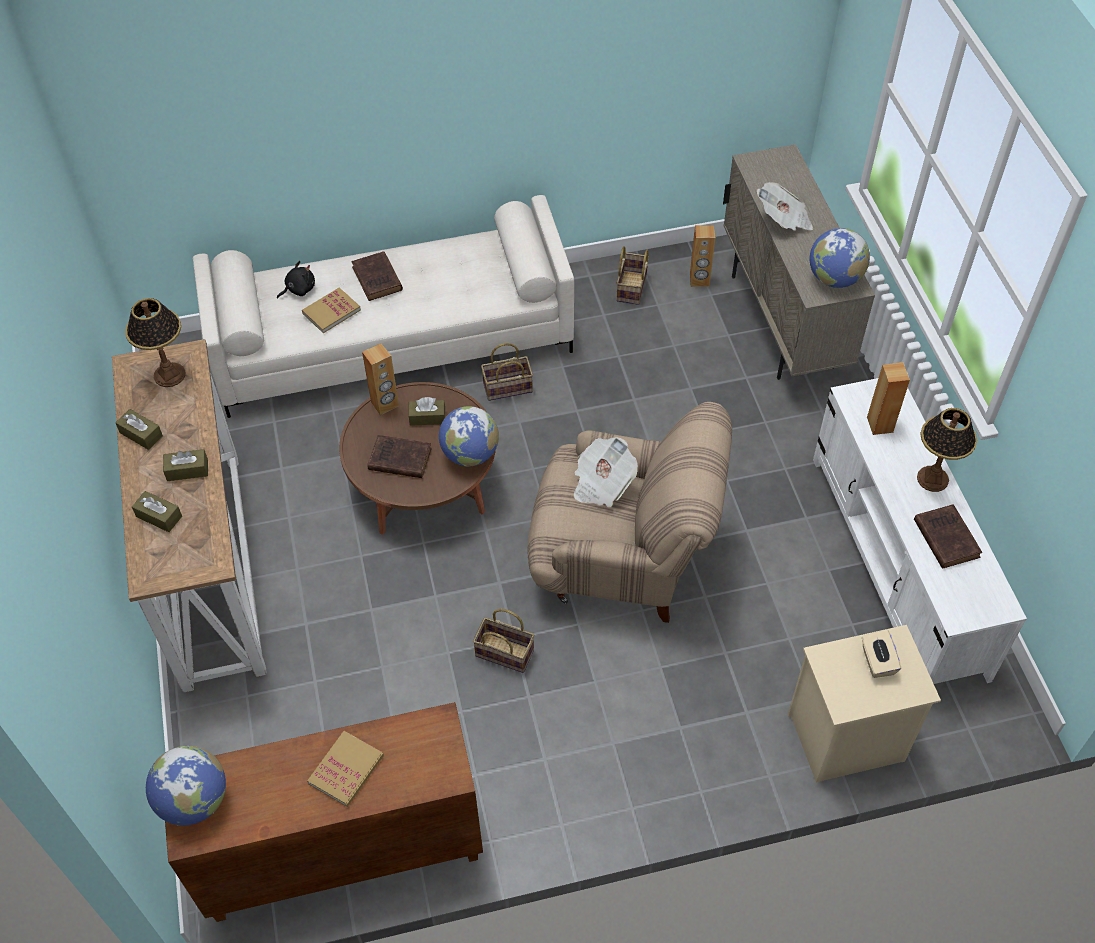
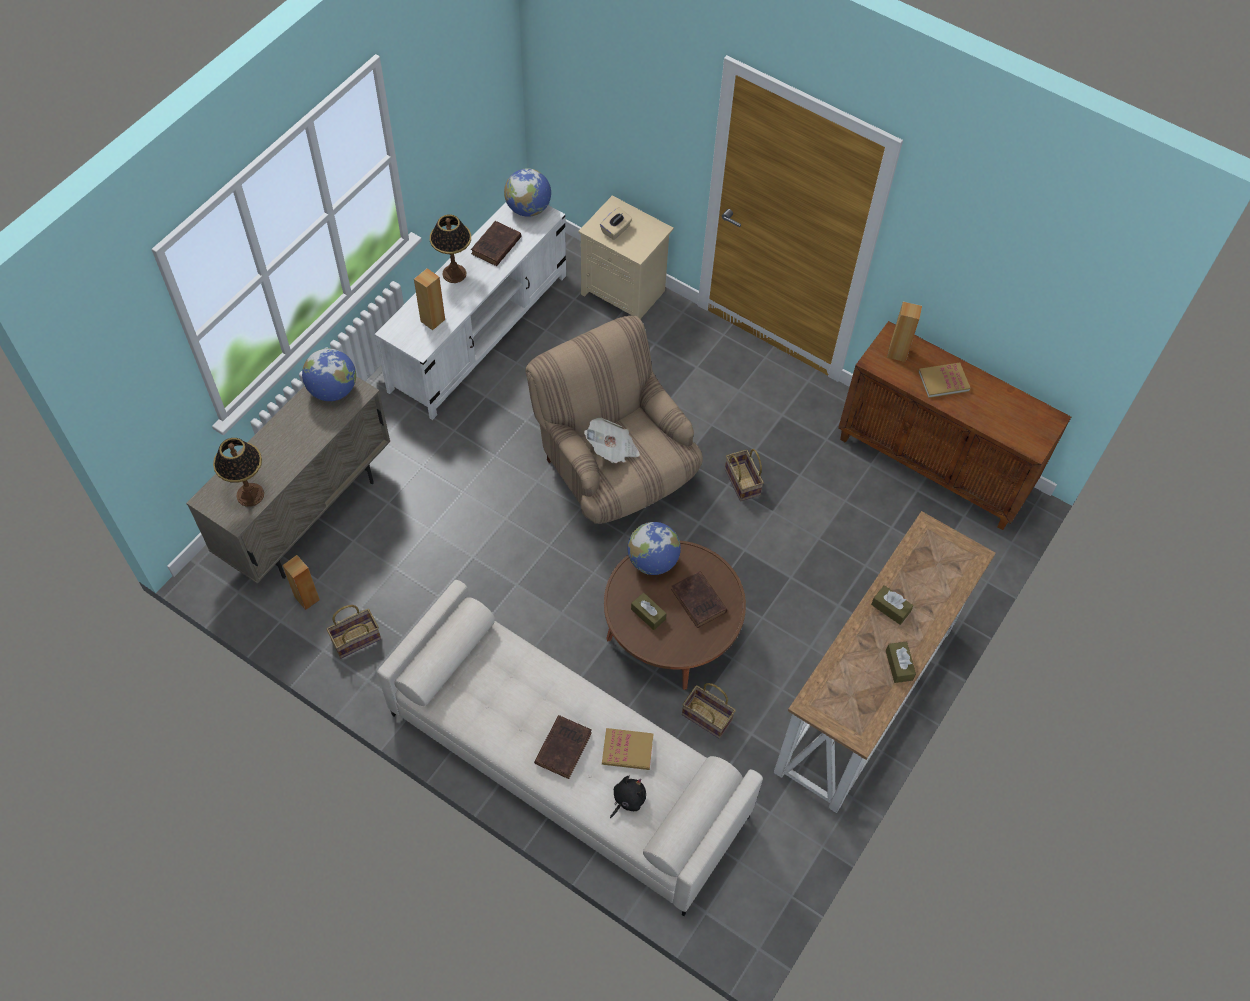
camera: 135 degrees left, 5 degrees up
(159, 516) = (935, 591): brown tissue box -> none
(170, 375) = (839, 698): table lamp -> table lamp (250, 494)
(194, 800) = (1035, 432): globe -> globe (528, 209)
(299, 289) = (627, 799): black plush toy -> black plush toy turned 120 degrees clockwise
(385, 404) = (664, 650): brown speaker -> brown speaker (897, 352)
(506, 388) = (539, 645): basket -> basket (708, 717)
(783, 220) = (292, 456): newspaper -> none

